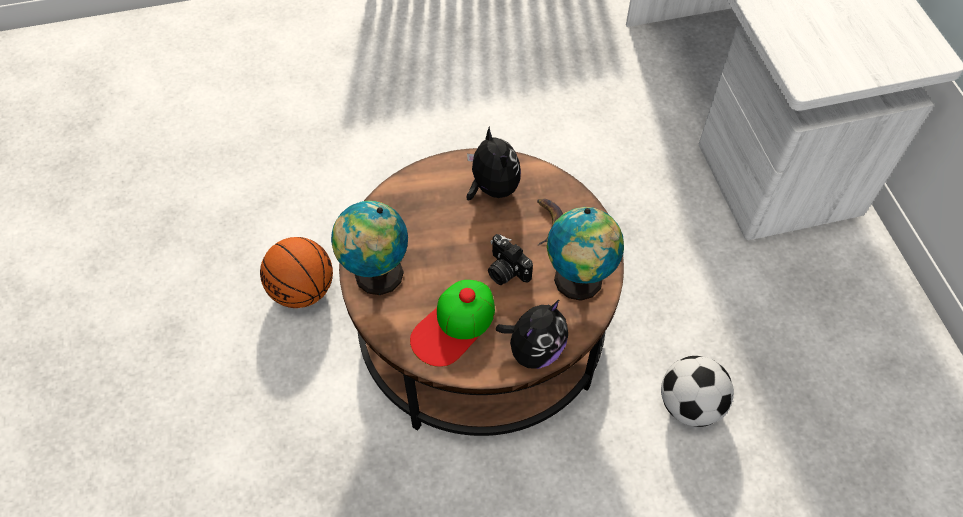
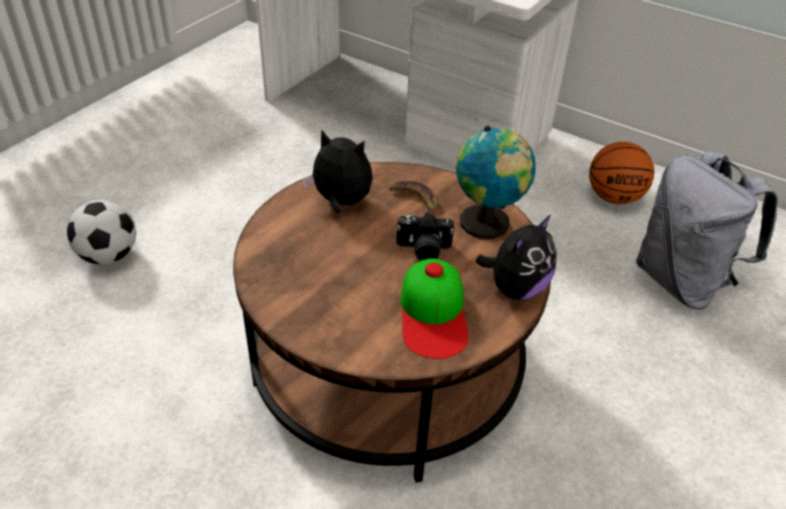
camera: 45 degrees left, 15 degrees down
(303, 290) = (182, 447): basketball -> basketball (614, 197)
(376, 276) = (318, 323): globe -> none
(534, 349) = (515, 288): plush toy -> plush toy turned 45 degrees clockwise
(689, 404) = (588, 306): football -> football (109, 255)
(807, 448) = (681, 281): none -> grey backpack

